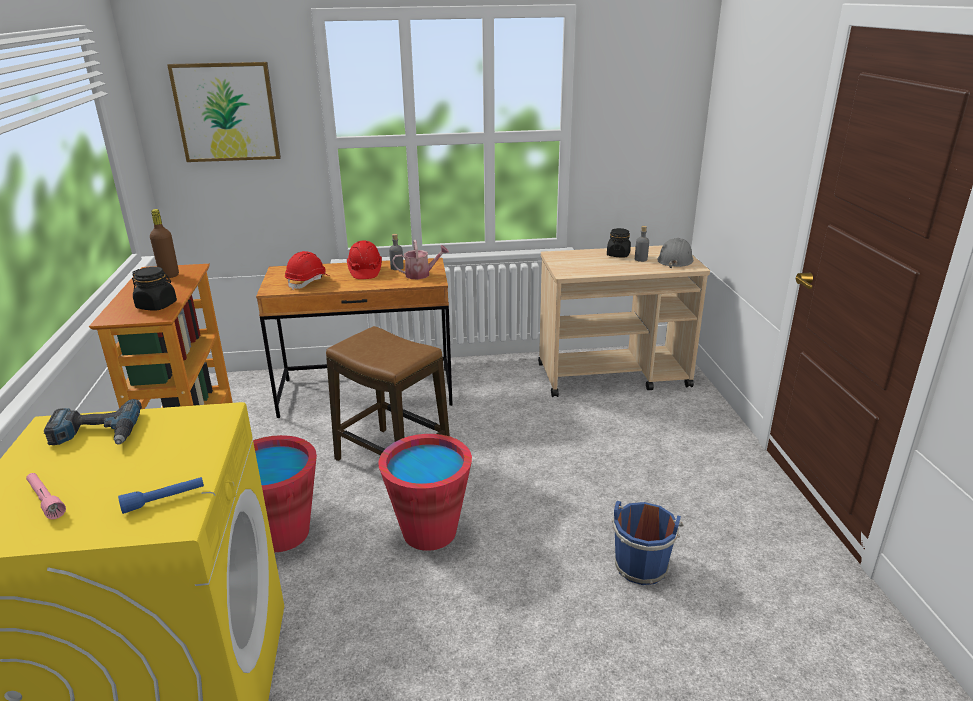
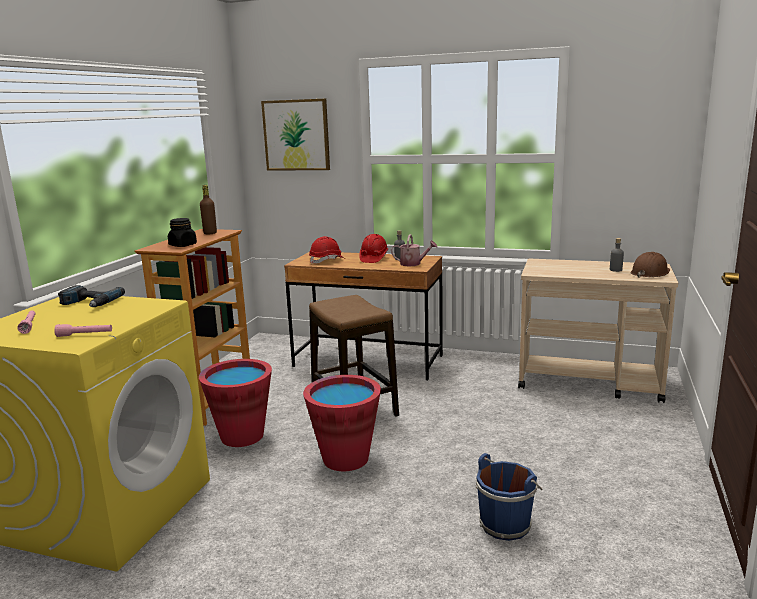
camera: 25 degrees right, 10 degrees down
(164, 500) = (85, 335): blue flashlight -> pink flashlight
(618, 255) = (597, 265): black jar -> none
(675, 260) = (650, 273): grey hard hat -> brown hard hat

